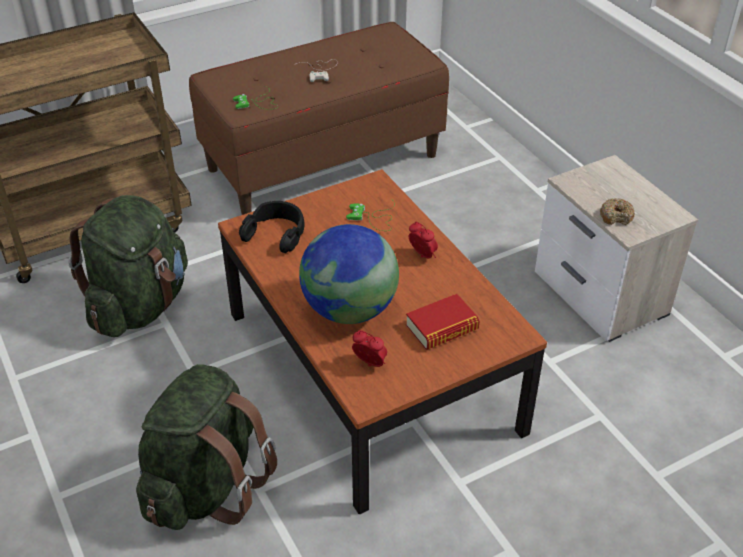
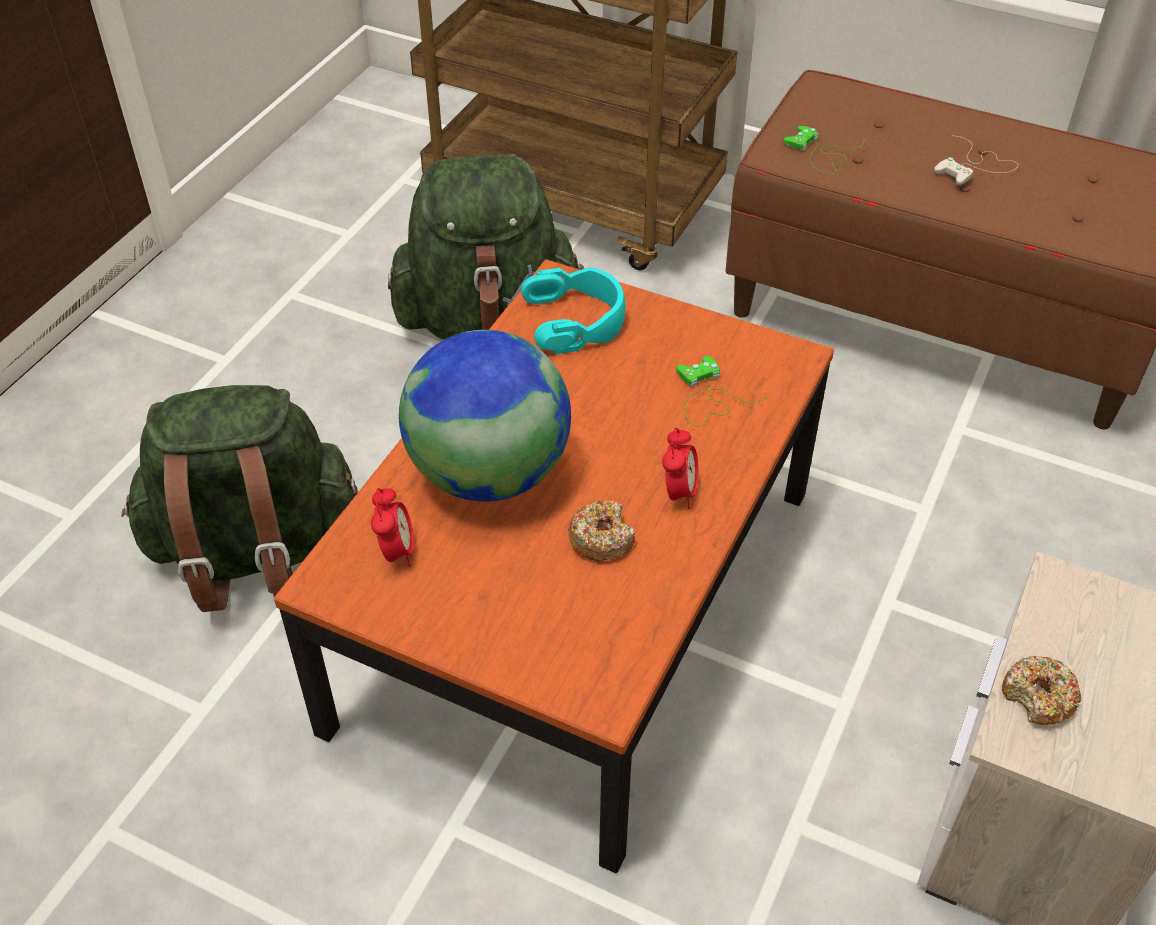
camera: 55 degrees right, 5 degrees up
(276, 233) = (576, 320): black headphones -> turquoise headphones
(426, 292) = (601, 538): none -> donut
(442, 327) = (540, 594): book -> none

